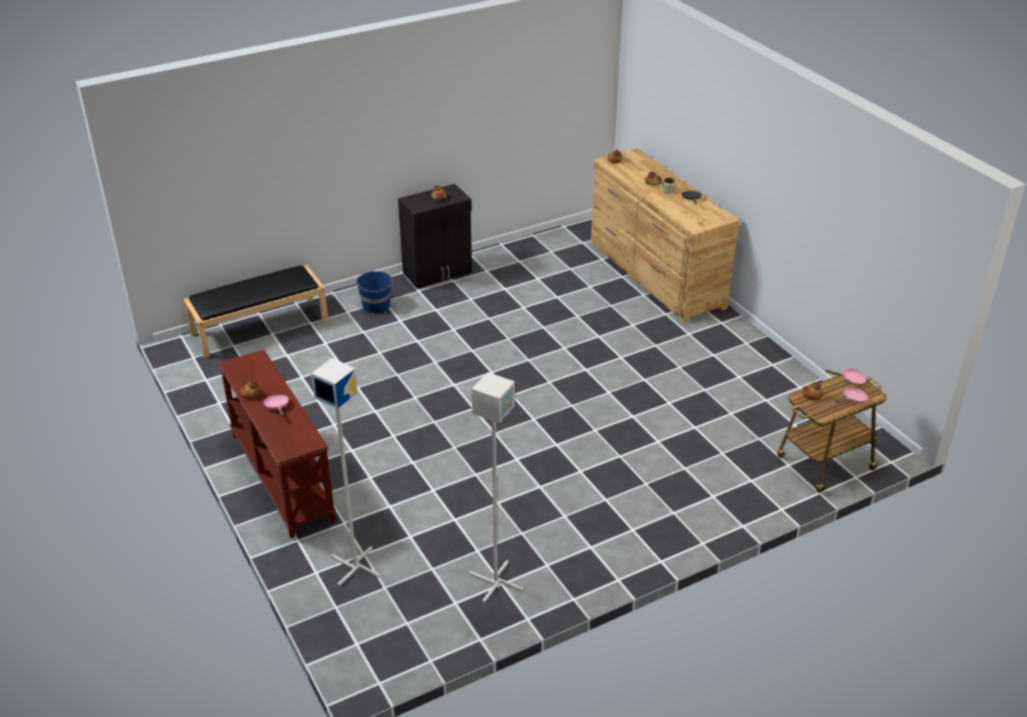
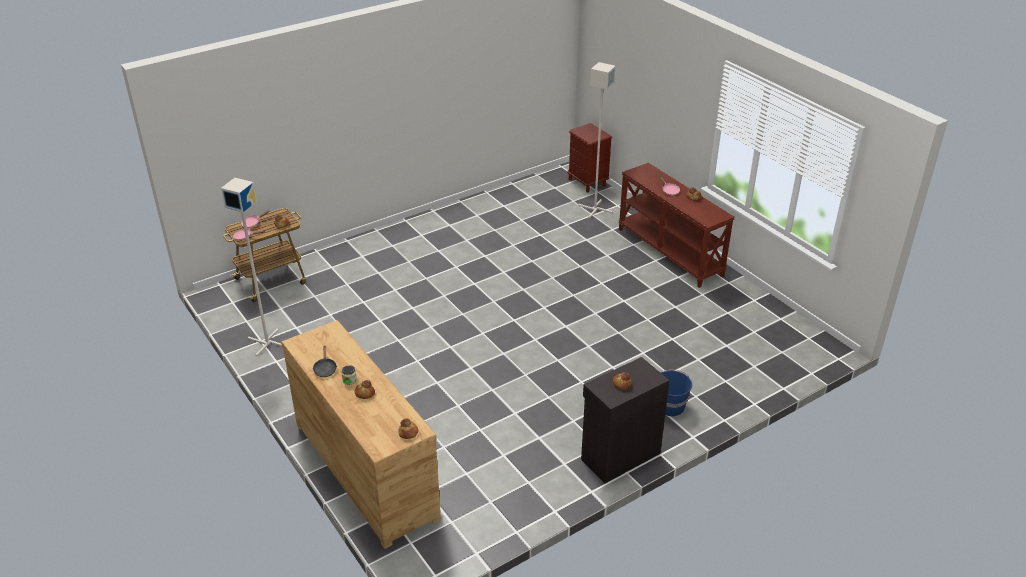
camera: 175 degrees right, 0 degrees up
(260, 326) = (772, 374): black bench -> none
(345, 633) = (587, 182): none -> brown nightstand
(495, 582) = (507, 206): grey floor lamp -> grey floor lamp (267, 342)

